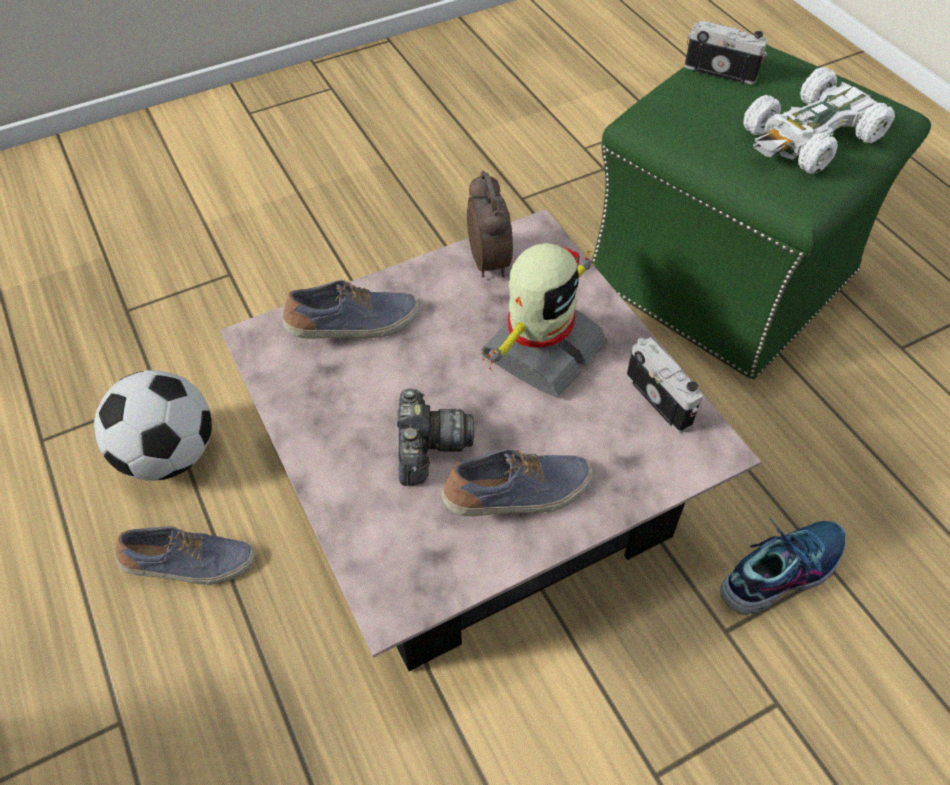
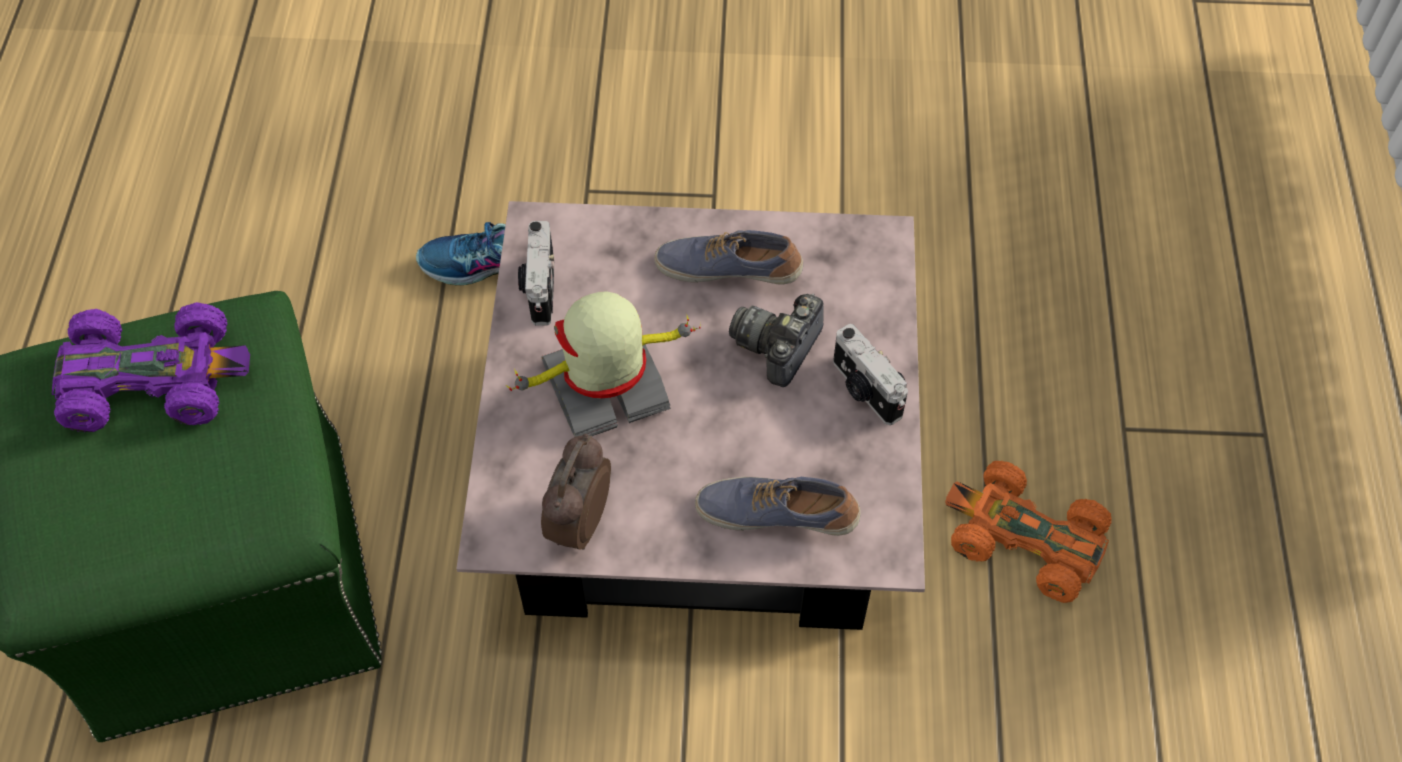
camera: 150 degrees left, 5 degrees up
(169, 455) = (1012, 683): football -> none
(190, 565) = (1024, 539): shoe -> orange toy car
(721, 70) = (123, 538): camera -> camera (864, 390)
(811, 137) = (154, 379): white toy car -> purple toy car

